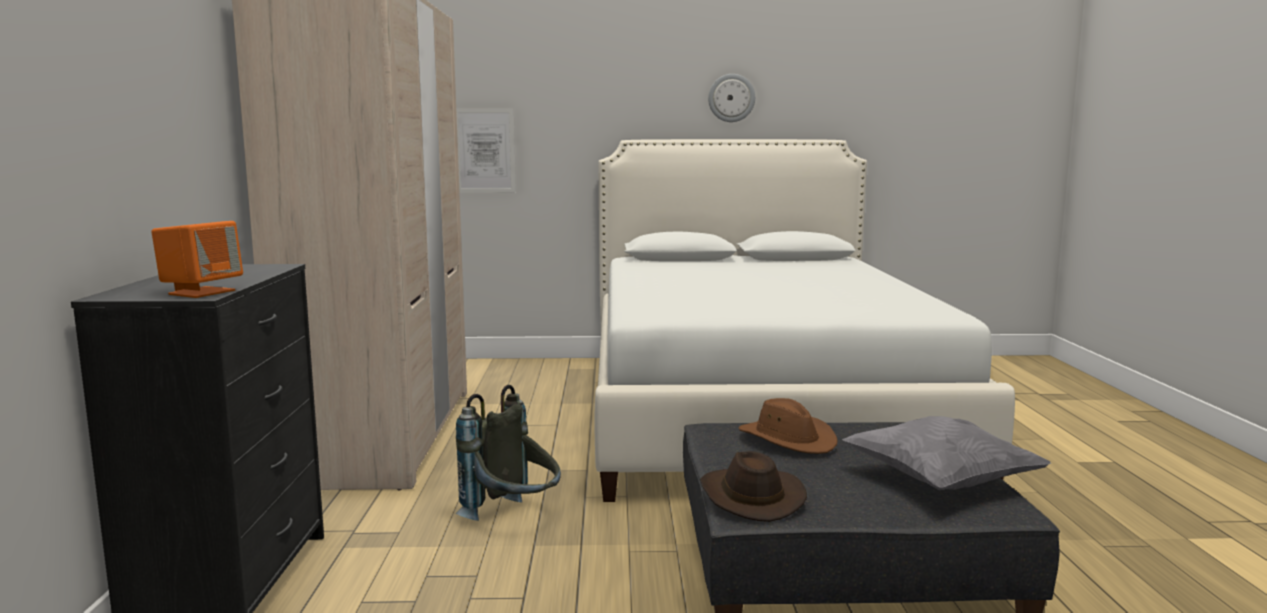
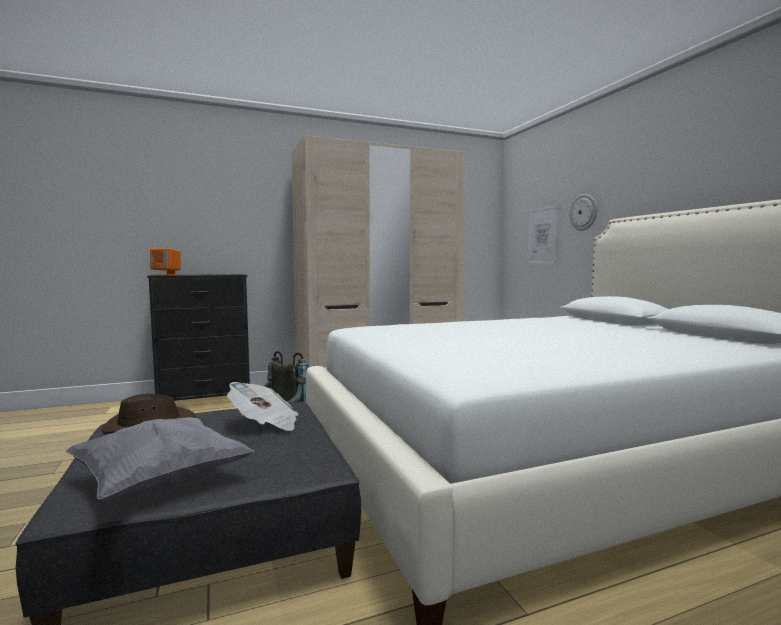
camera: 70 degrees right, 5 degrees down
(731, 98) = (719, 165): wall clock -> wall clock (584, 212)
(788, 439) = (265, 424): brown hat -> newspaper

